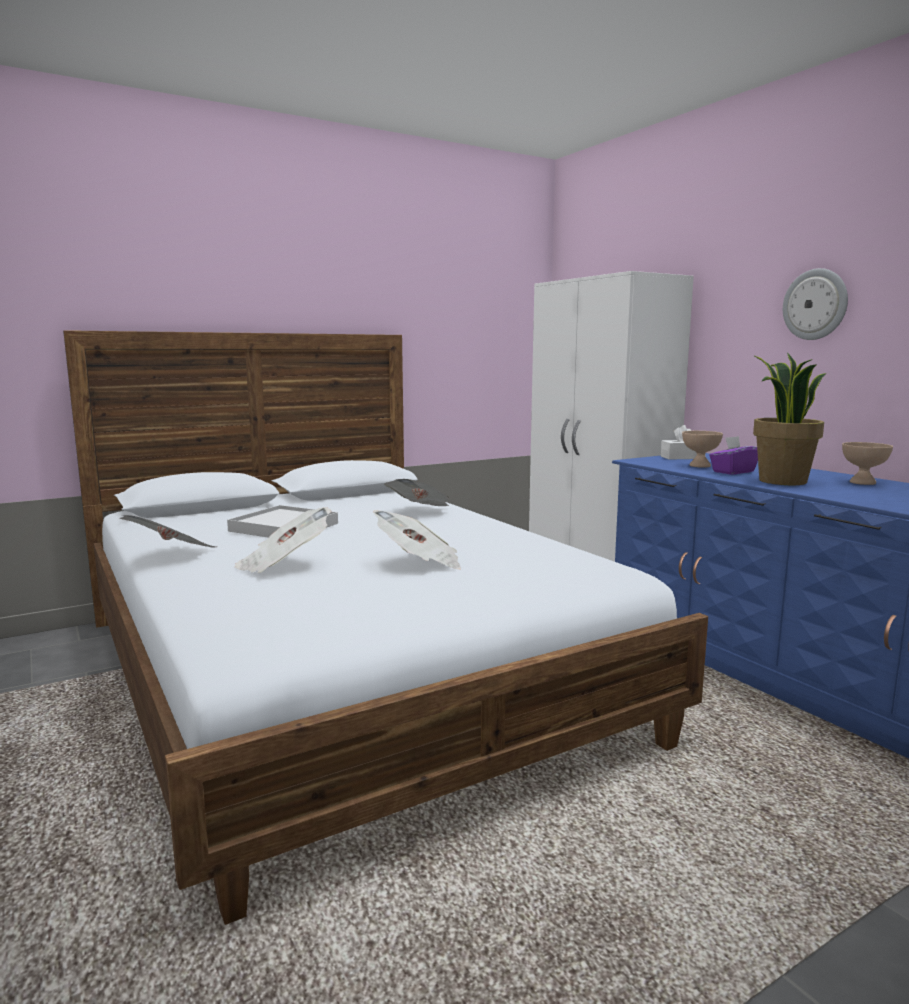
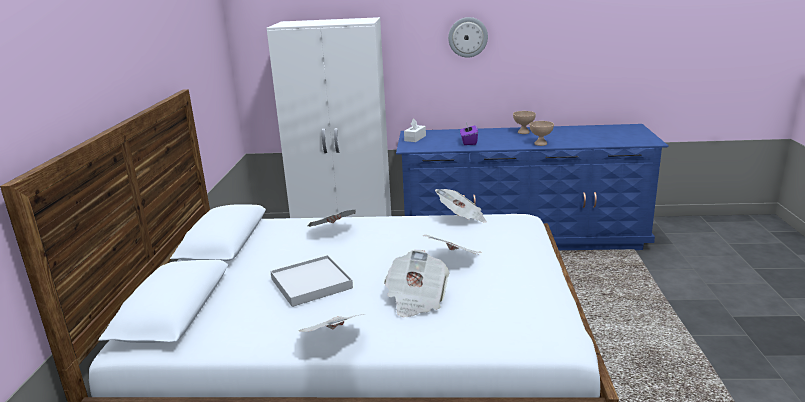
camera: 55 degrees left, 10 degrees up
(555, 546) = (462, 218): none -> newspaper
(700, 465) = (443, 142): beige bowl -> beige bowl (540, 144)
(781, 481) = (503, 142): potted plant -> none

